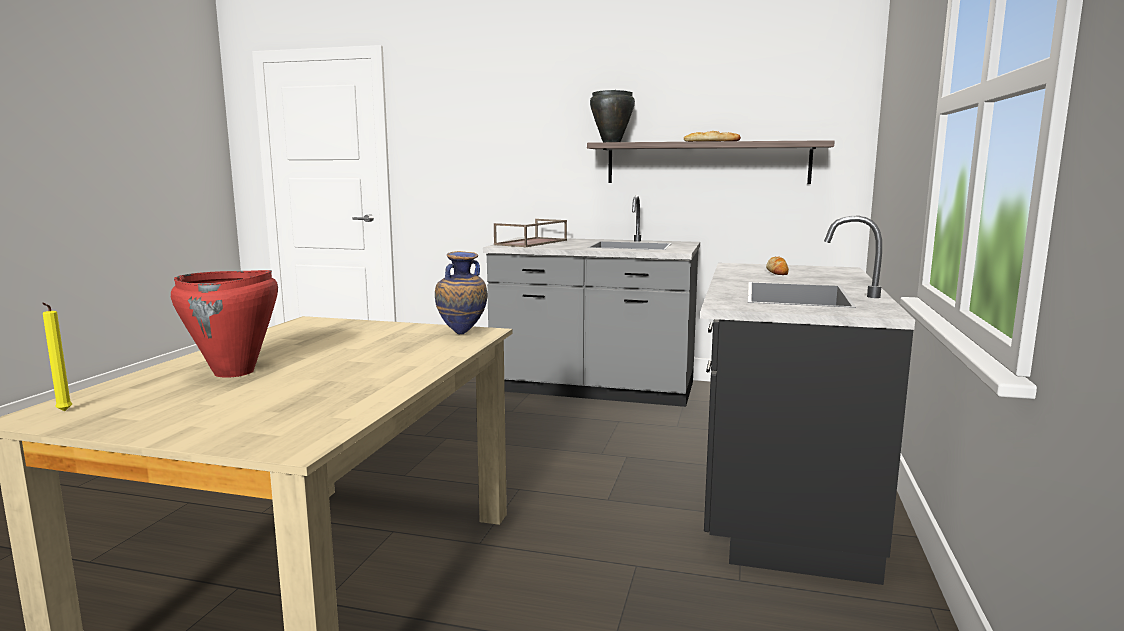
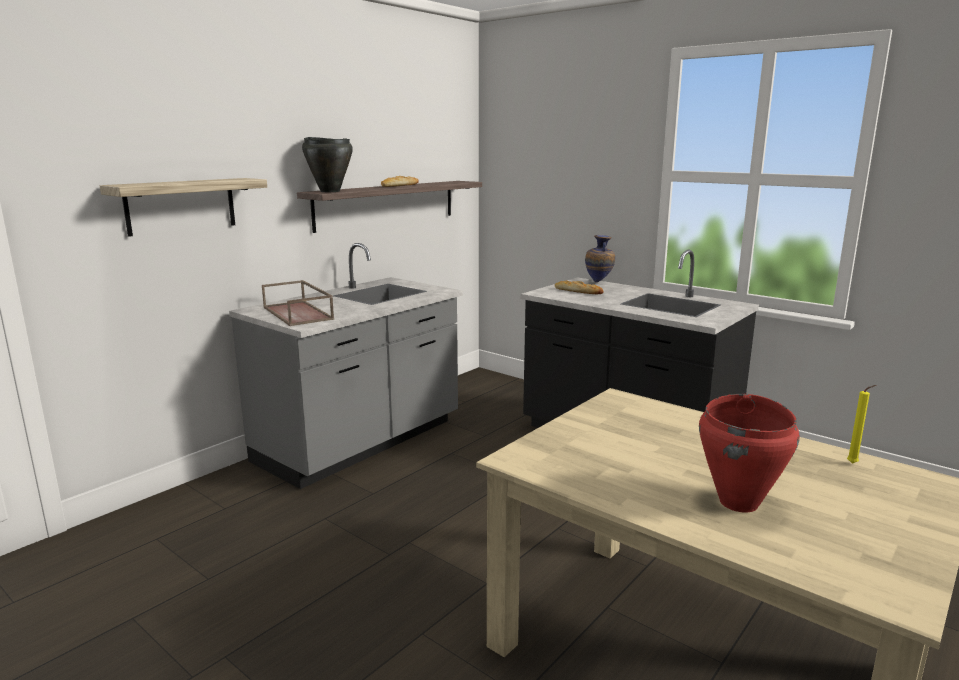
camera: 65 degrees left, 5 degrees up
(63, 412) = (882, 587): yellow candle -> yellow candle (854, 463)
(462, 335) = (628, 405): vase -> vase (599, 282)
(492, 148) = (181, 206): none -> shelf

